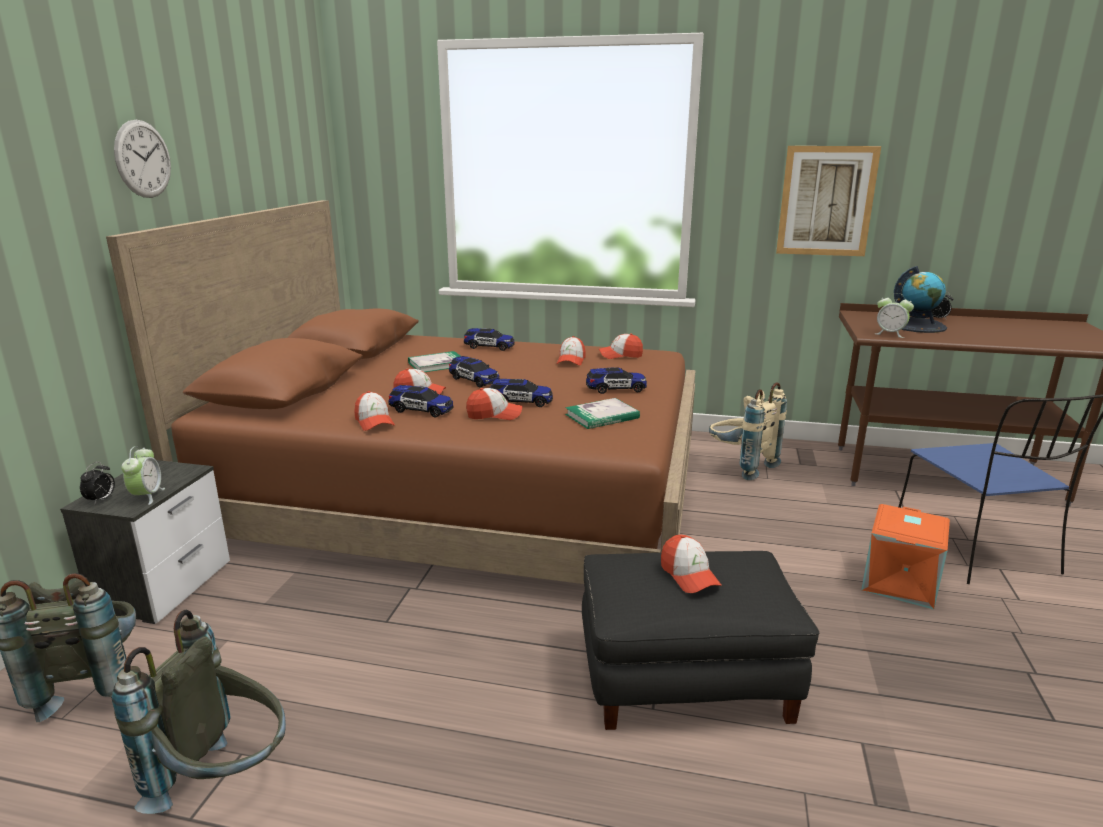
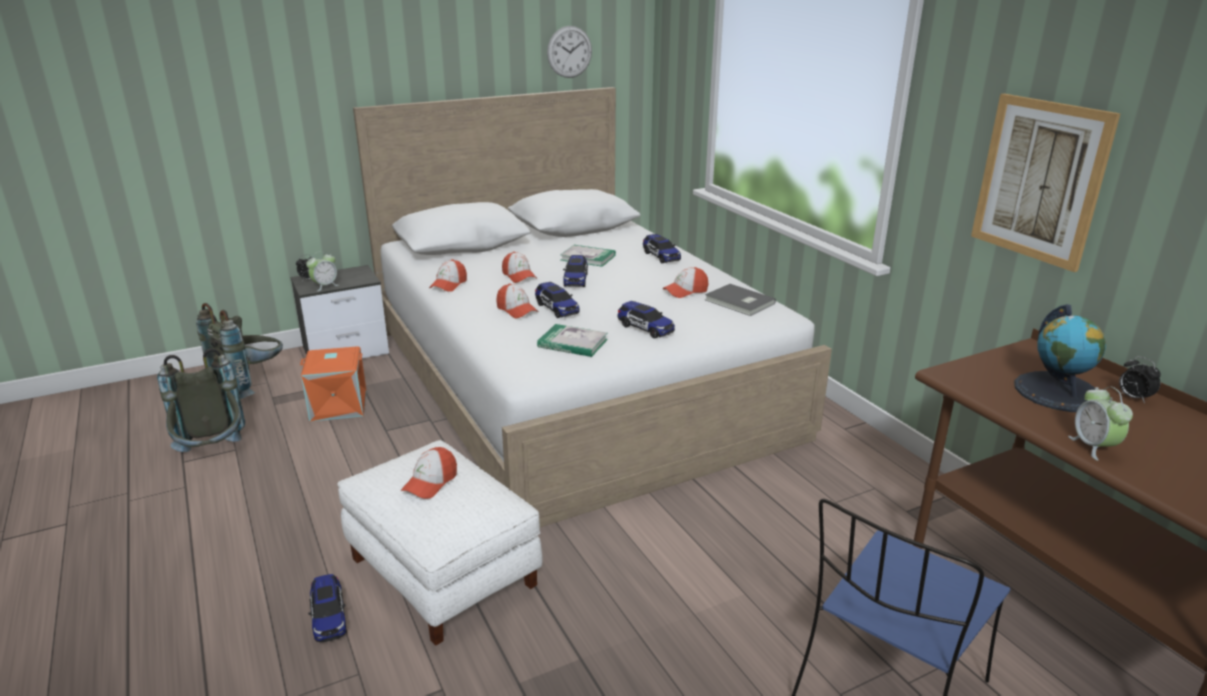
camera: 50 degrees right, 5 degrees up
(143, 159) = (403, 52): wall clock -> wall clock (569, 52)
(421, 410) = (489, 288): toy car -> toy car (329, 617)
(466, 493) = (575, 380): brown bed -> white bed
(620, 355) = (739, 302): cap -> grey book
(686, 675) = (444, 571): black ottoman -> white ottoman
(740, 466) = (836, 477): beige backpack -> none
(890, 334) = (974, 384): alarm clock -> alarm clock (1093, 447)
(901, 583) = (731, 652): orange storage box -> orange storage box (338, 406)

